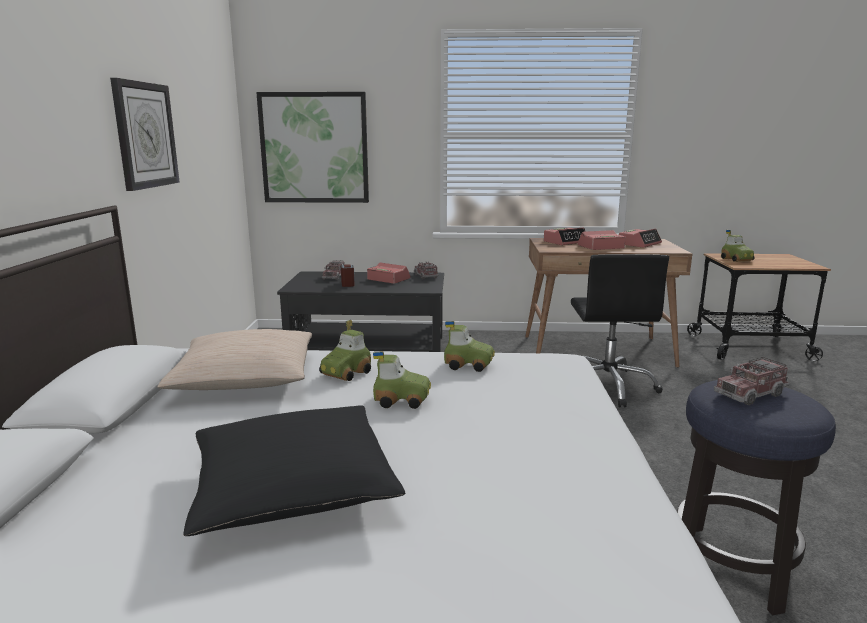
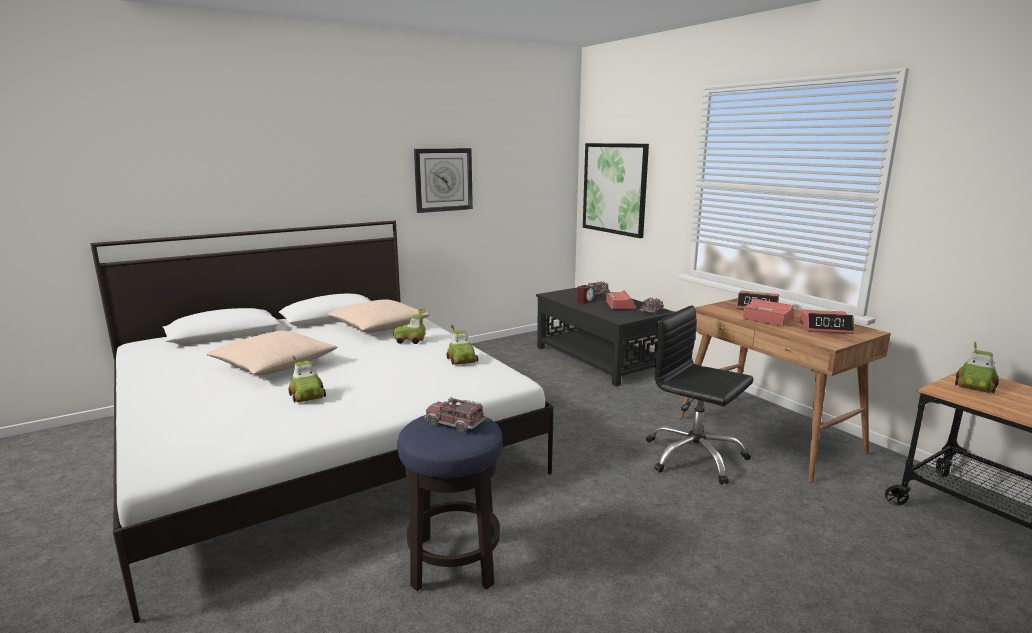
camera: 55 degrees right, 0 degrees up
(292, 488) = (274, 365): black pillow -> beige pillow
(402, 399) = (388, 359): toy car -> toy car (308, 395)
(608, 386) = (694, 457): black office chair -> black office chair turned 75 degrees clockwise

